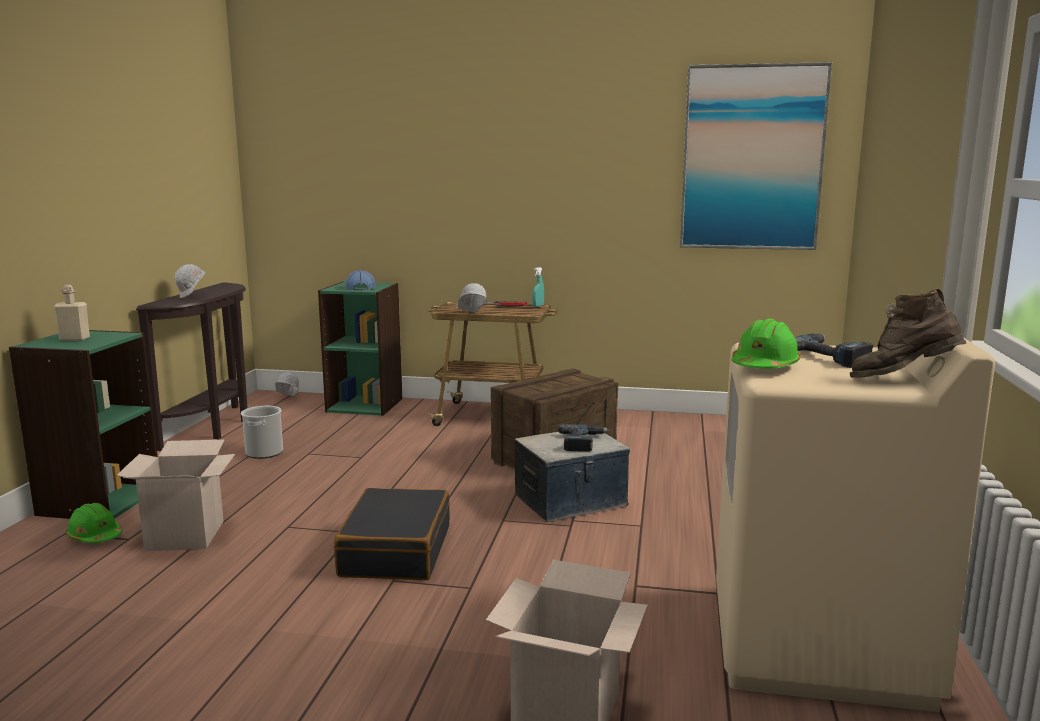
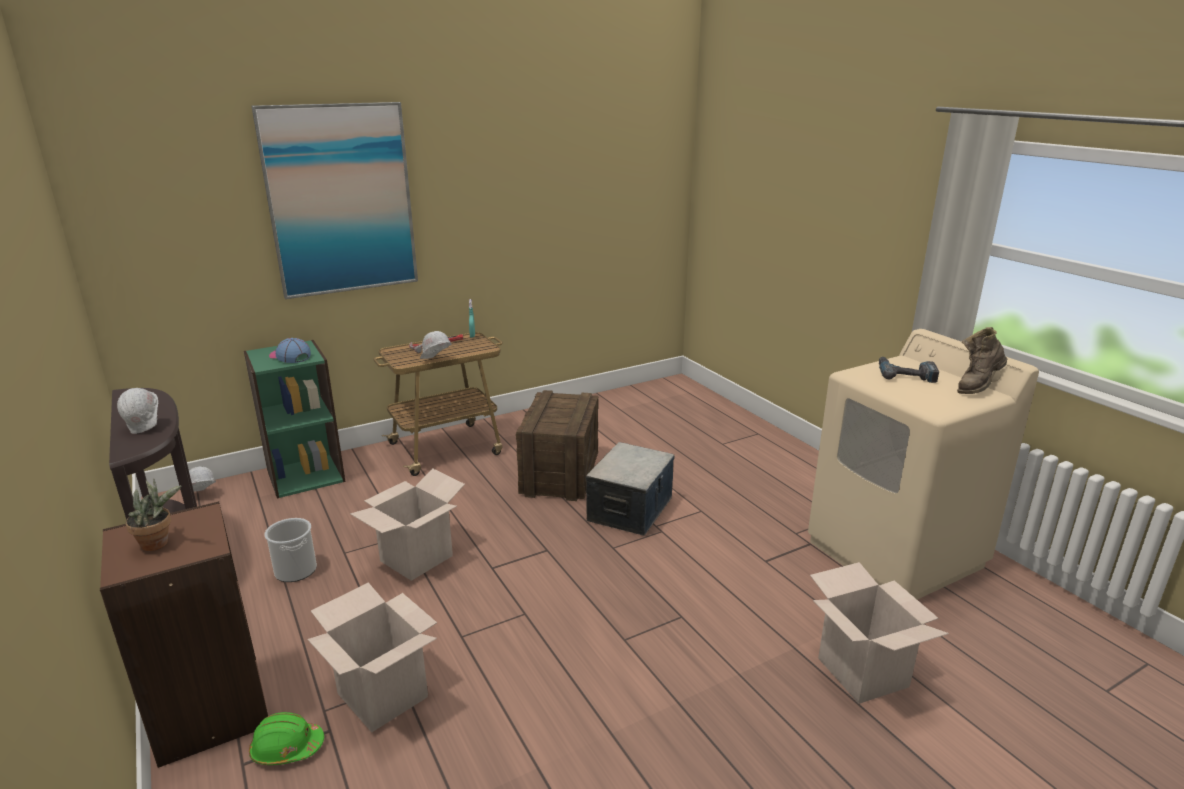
camera: 40 degrees left, 10 degrees up
(74, 339) = (159, 543): beige bottle -> potted plant
(99, 501) = (209, 710): green bookcase -> brown bookcase
(345, 472) = (416, 558): none -> cardboard box
(395, 551) = (584, 613): black suitcase -> none
(583, 442) = (639, 461): power drill -> none
(752, 158) = (623, 177): picture -> picture (341, 200)
(764, 366) = (904, 396): green hard hat -> none

